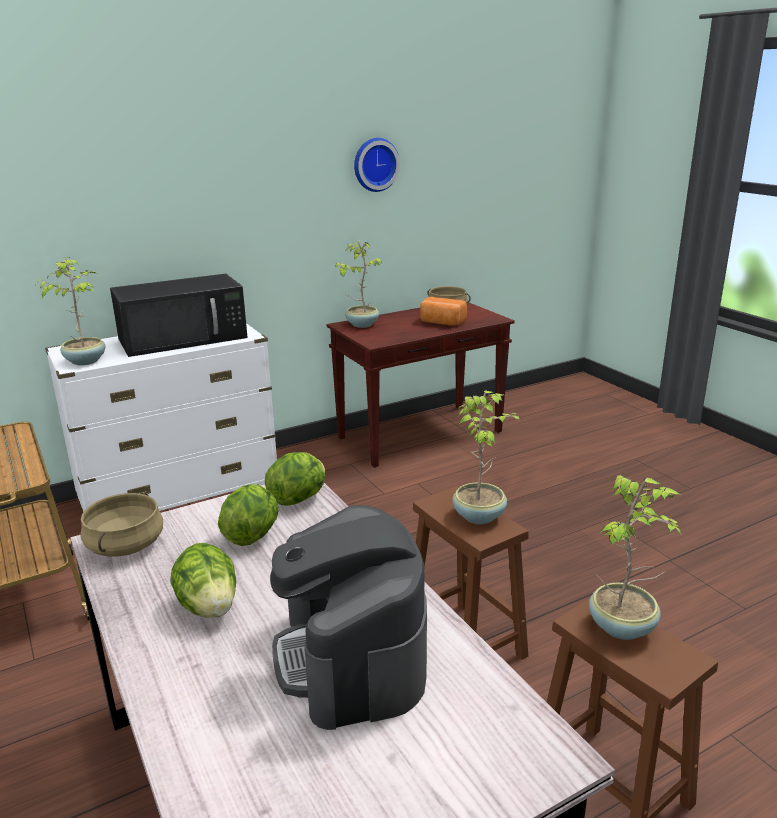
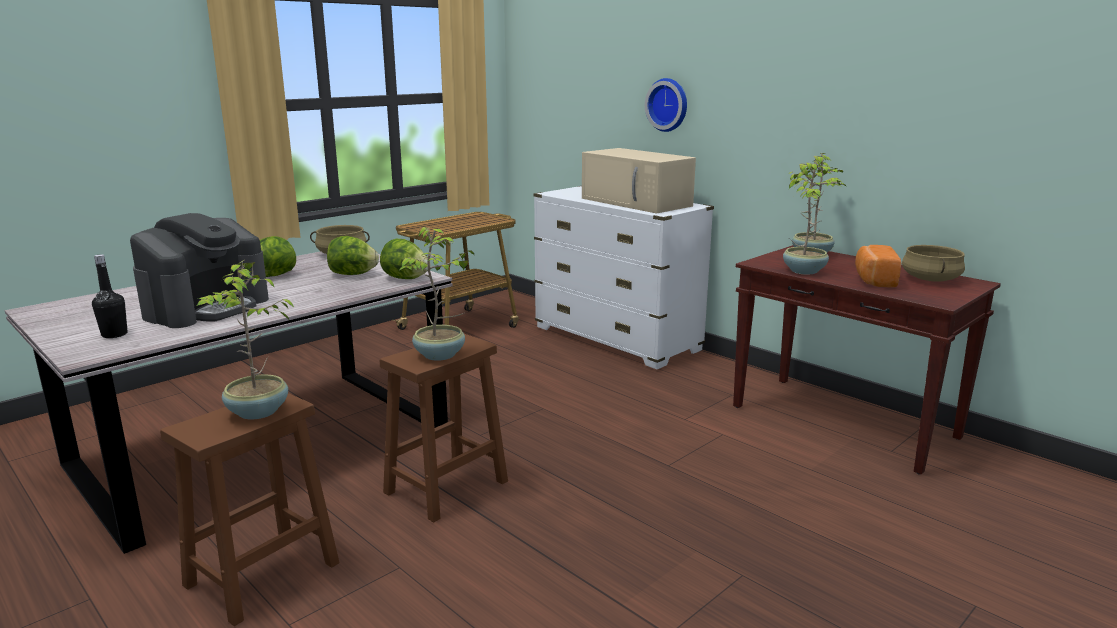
camera: 75 degrees right, 5 degrees down
(85, 361) = (565, 193): potted plant -> potted plant (805, 271)
(184, 338) = (637, 202): black microwave -> beige microwave
(352, 657) = (207, 307): coffee machine -> coffee machine turned 150 degrees clockwise
(374, 164) = (893, 67): wall clock -> wall clock (668, 105)
(459, 742) = (114, 334): none -> black bottle

